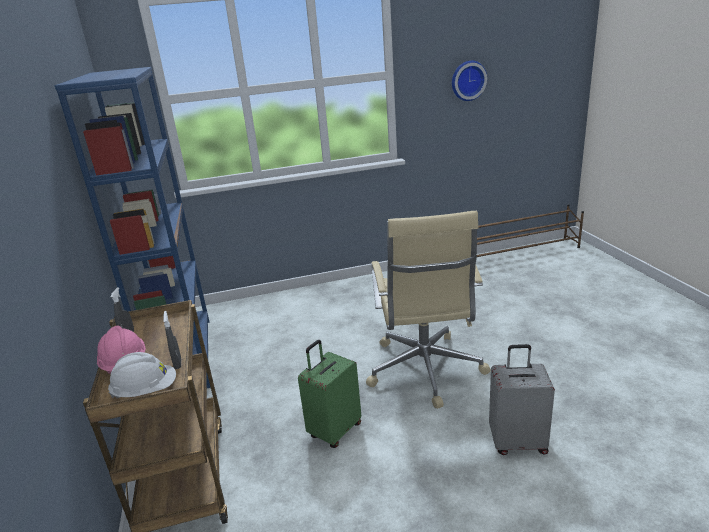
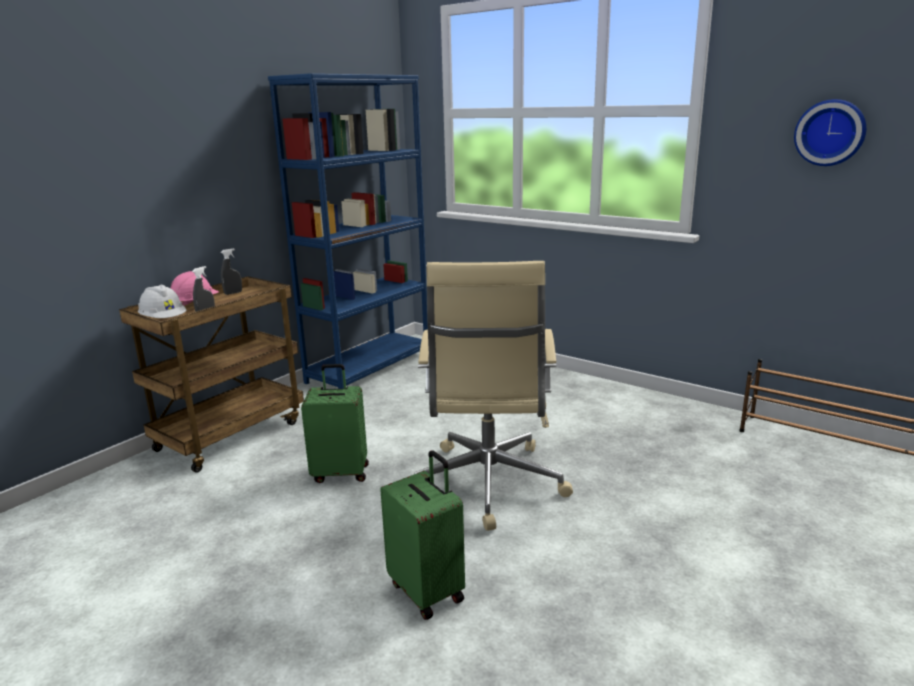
camera: 50 degrees right, 5 degrees down
(425, 371) = (488, 485): beige office chair -> beige office chair turned 45 degrees counterclockwise
(517, 441) = (428, 591): grey suitcase -> green suitcase

